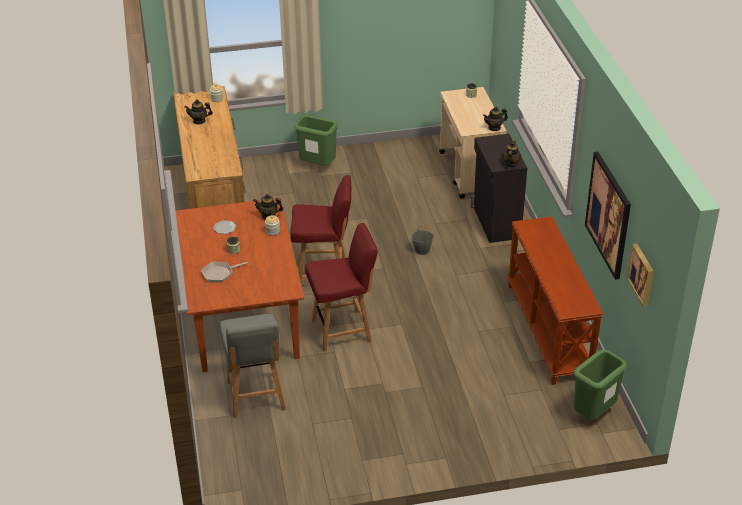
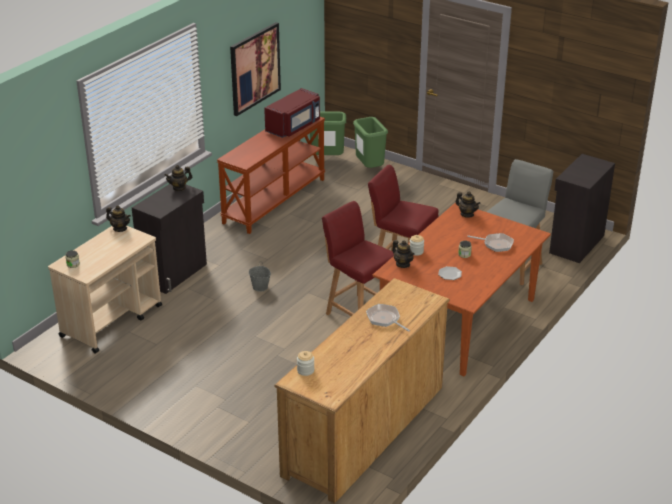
camera: 135 degrees left, 5 degrees down
(199, 121) = (358, 354): teapot -> teapot (467, 214)
(210, 146) = (384, 319): none -> frying pan
(225, 466) = (575, 244): none -> black cabinet
(318, 166) = (213, 411): green trash can -> green trash can (369, 168)
(562, 289) = (294, 126): none -> red microwave
(642, 274) = (298, 45): picture -> none

